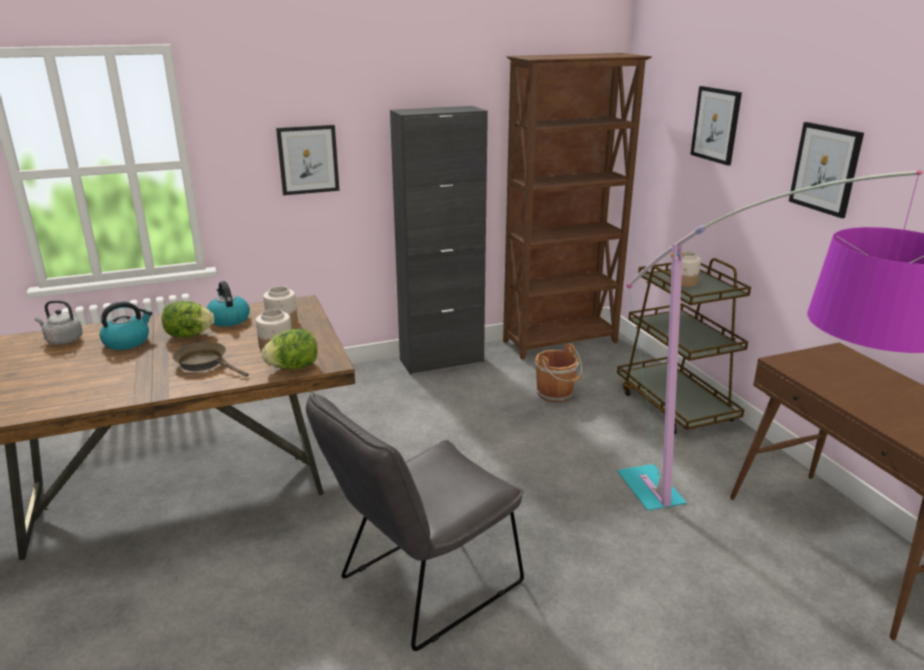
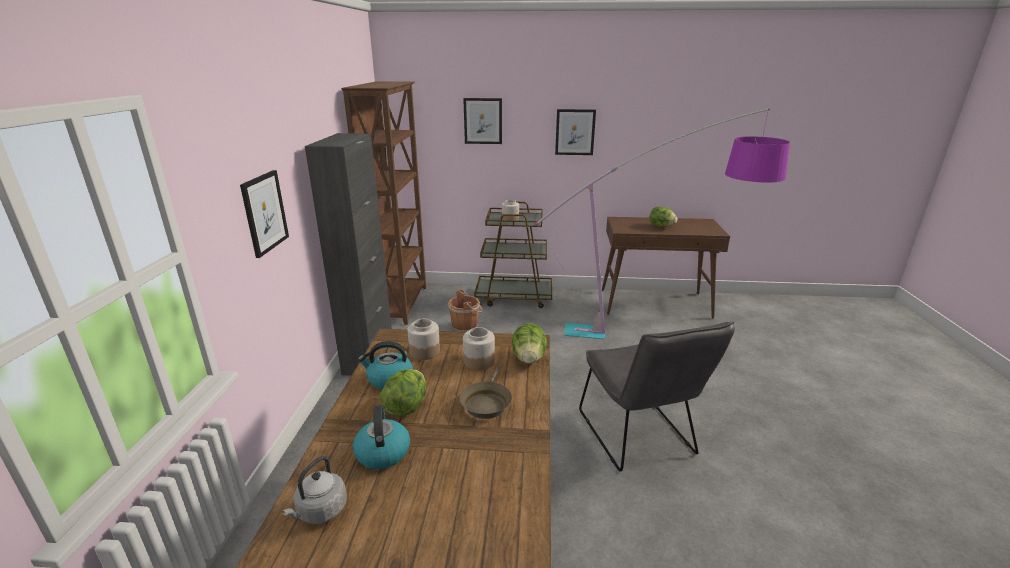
camera: 65 degrees left, 0 degrees up
(205, 363) = (486, 402): brown frying pan -> brown frying pan turned 45 degrees counterclockwise
(874, 394) = (661, 226): none -> lettuce

